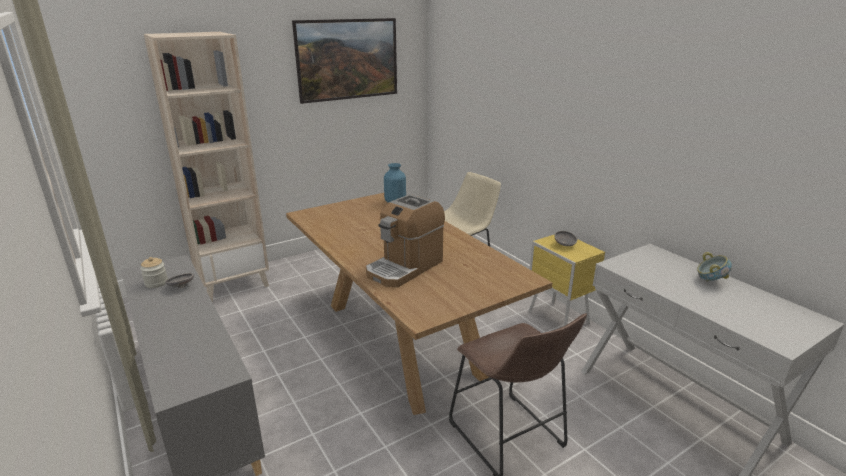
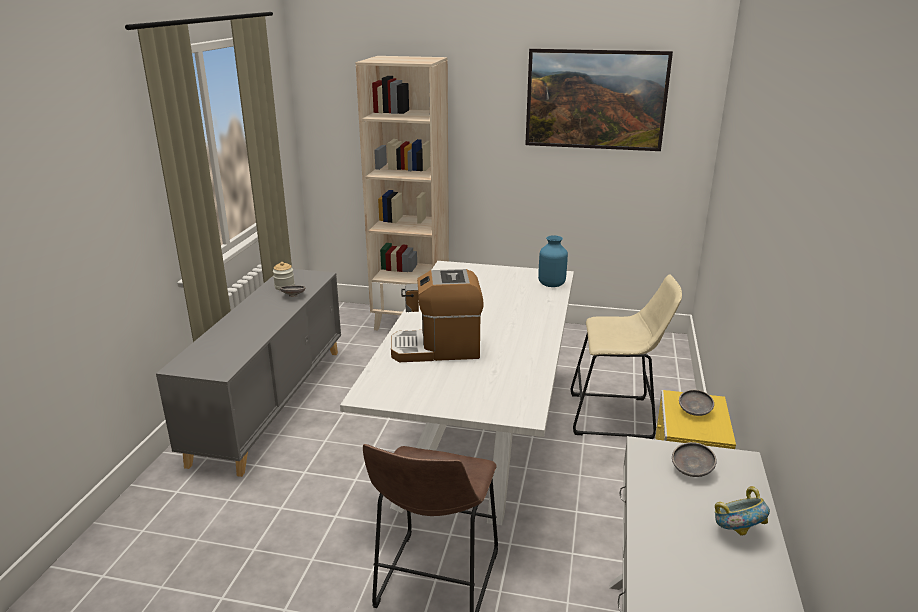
camera: 45 degrees right, 0 degrees up
(401, 339) = (475, 440): brown dining table -> white dining table
(648, 265) = (691, 471): none -> grey bowl

